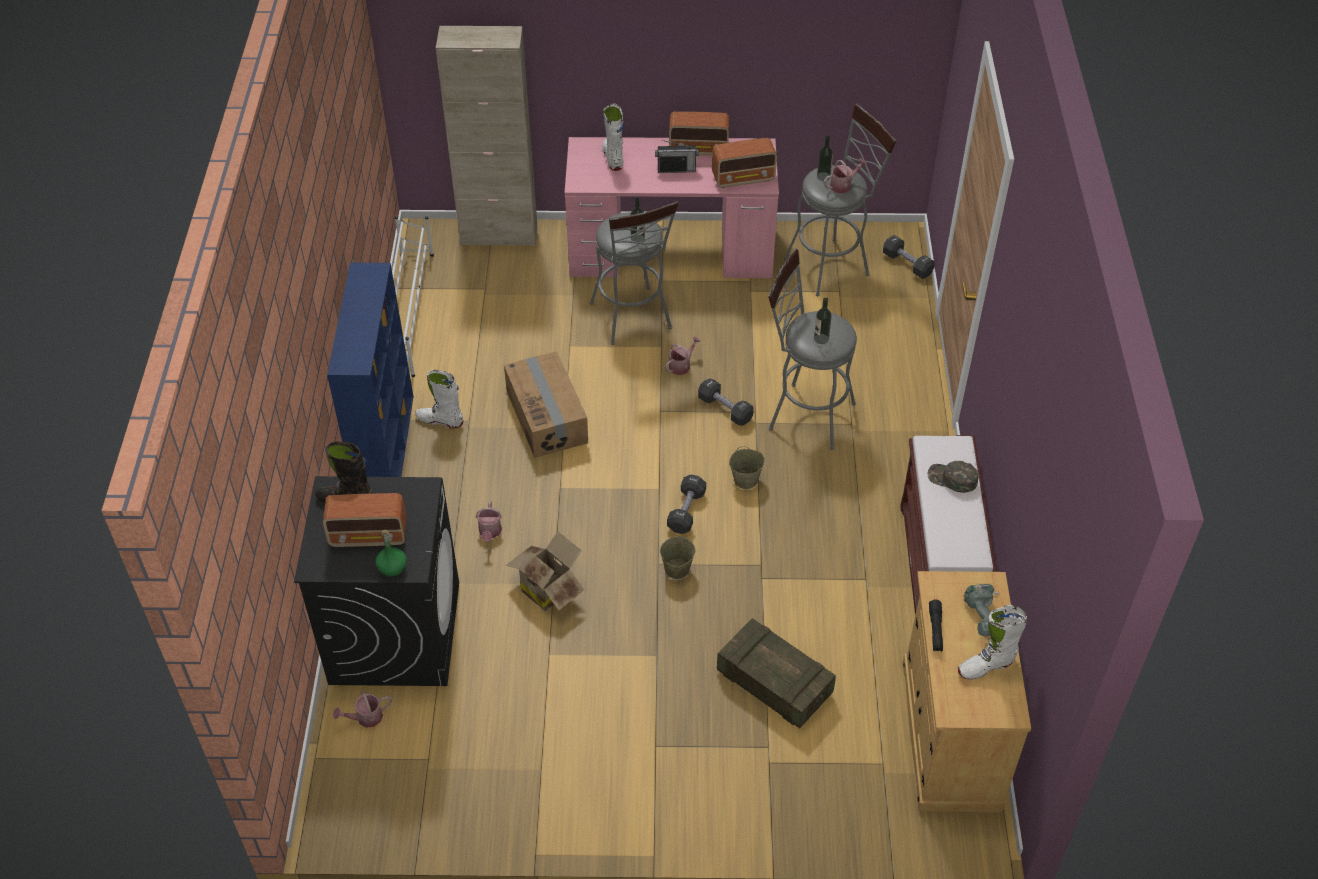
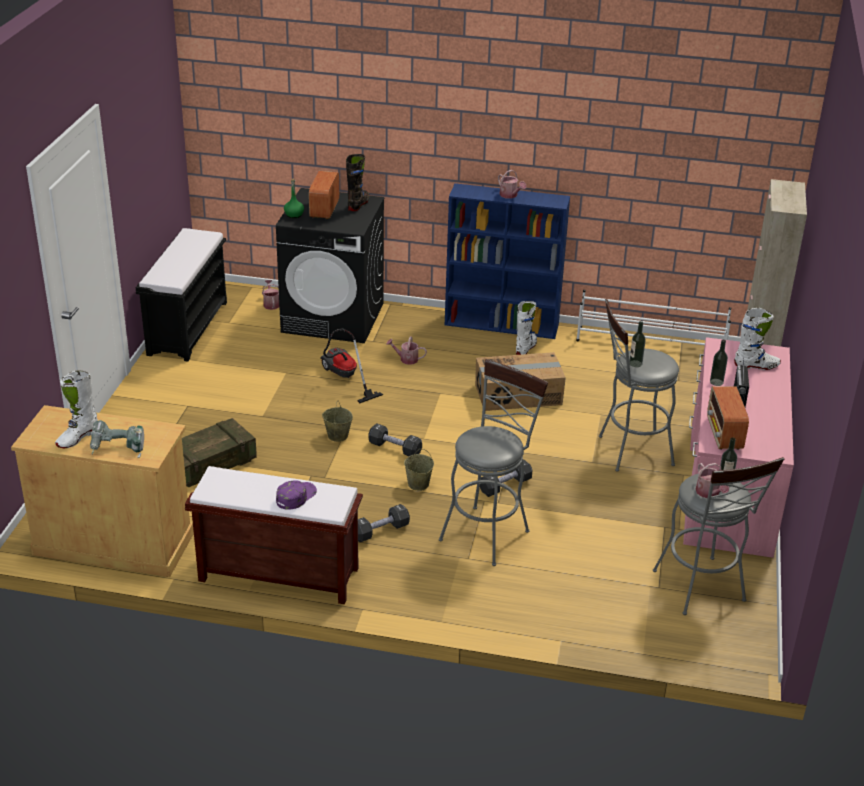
camera: 100 degrees right, 15 degrees down
(452, 809) = (187, 327): none -> black bench
(548, 588) = (344, 378): cardboard box -> vacuum cleaner
(681, 365) = (566, 470): watering can -> watering can (510, 195)
(699, 149) = (772, 415): radio -> none
(821, 339) = (480, 439): bottle -> bottle (716, 382)
(907, 264) = (700, 649): black dumbbell -> black dumbbell (380, 531)
(935, 629) = (125, 421): black flashlight -> none
(952, 479) = (295, 496): green cap -> purple cap
(986, 666) = (77, 437): white boot -> white boot turned 135 degrees counterclockwise

